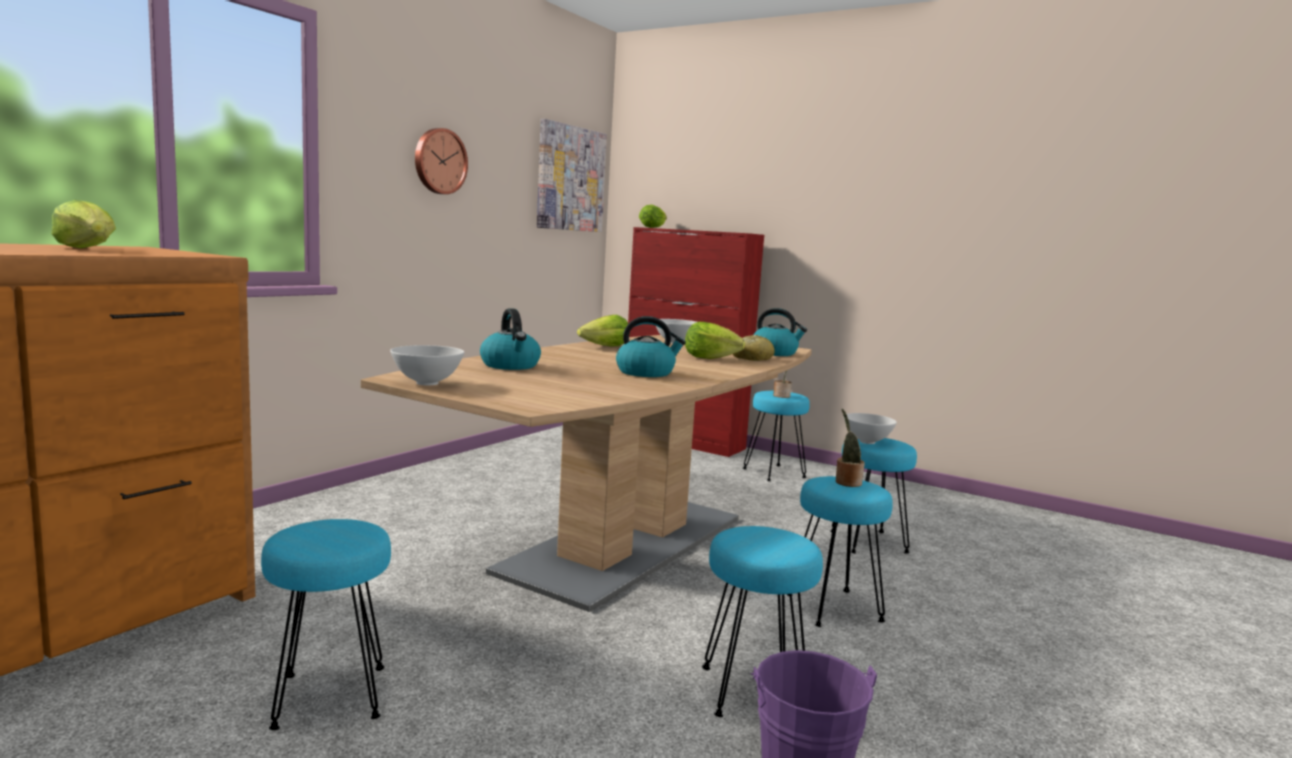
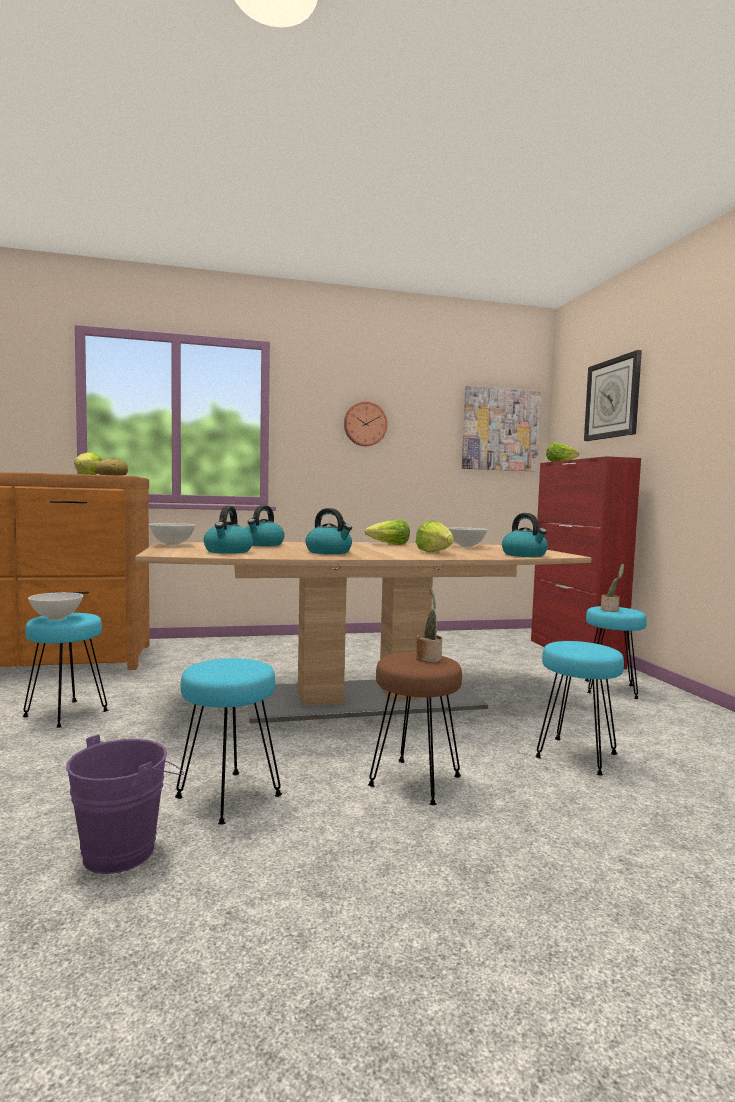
camera: 45 degrees right, 5 degrees down
(565, 388) = (228, 551): none -> kettle
(716, 163) = (612, 398): none -> wall clock
(751, 358) = (477, 555): bread -> bread (112, 475)
(833, 608) = (414, 782): turquoise stool -> brown stool
(866, 442) = (568, 644): white bowl -> white bowl (56, 618)

